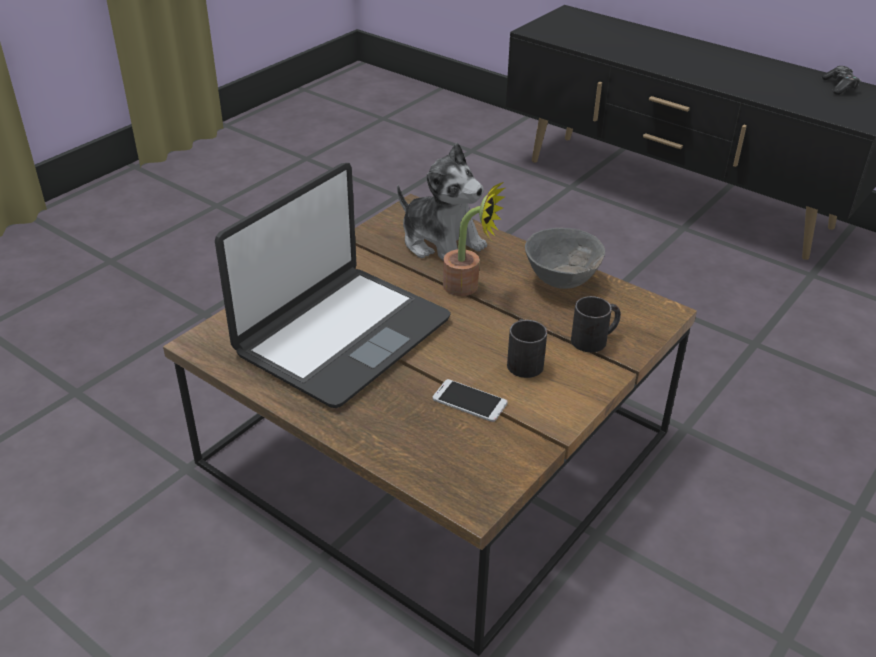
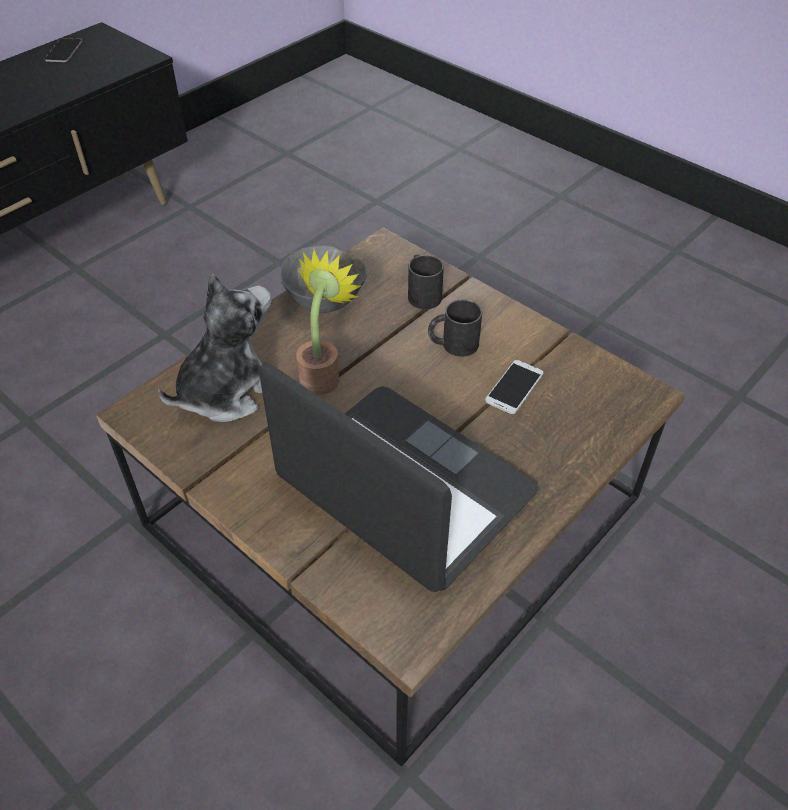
camera: 85 degrees left, 10 degrees up
(839, 86) = (64, 51): game controller -> phone

